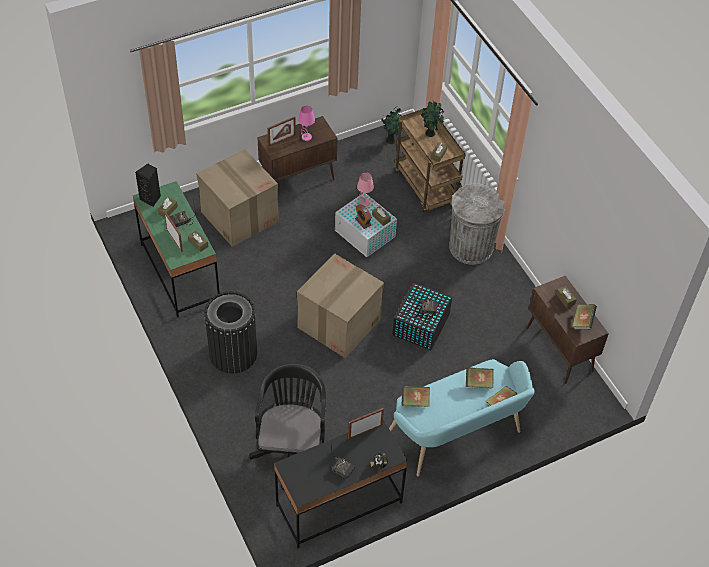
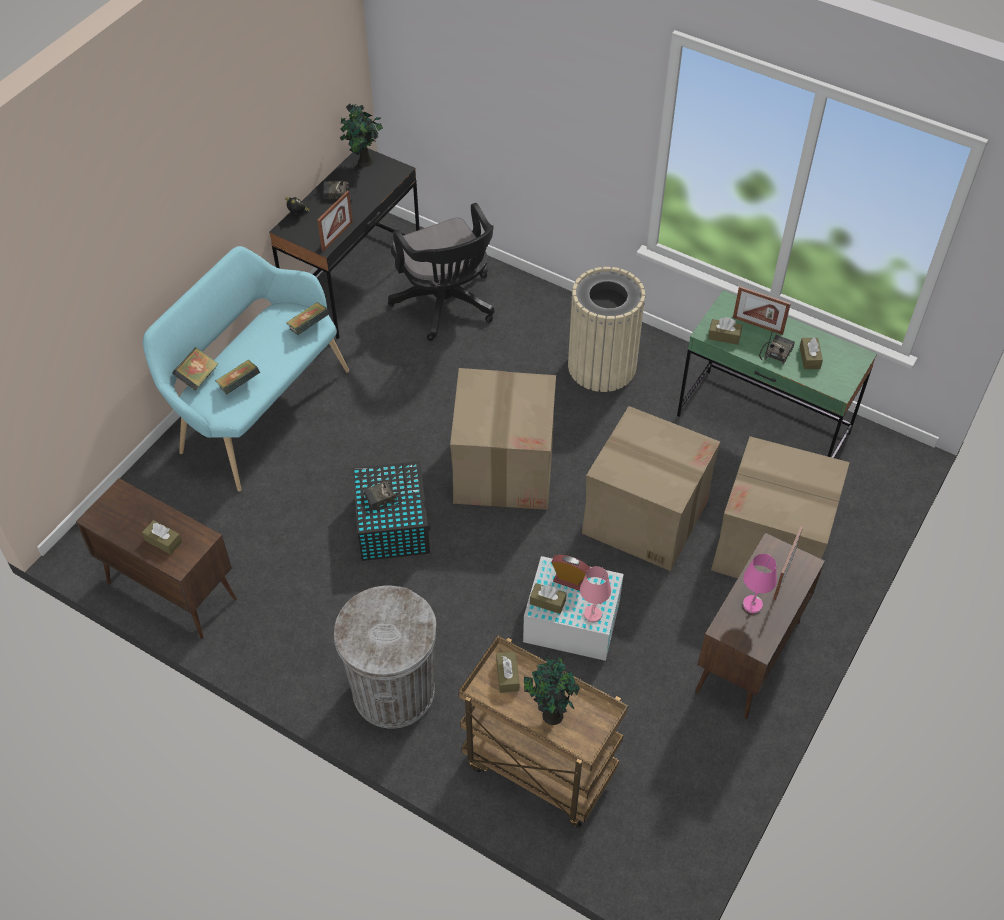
camera: 150 degrees right, 0 degrees up
(151, 198) = (848, 361): black speaker -> none
(233, 353) = (602, 366): black trash can -> beige trash can
(287, 261) = (644, 516): none -> cardboard box
(391, 140) = (668, 838): potted plant -> potted plant (364, 162)
(582, 322) = (122, 518): book -> none

